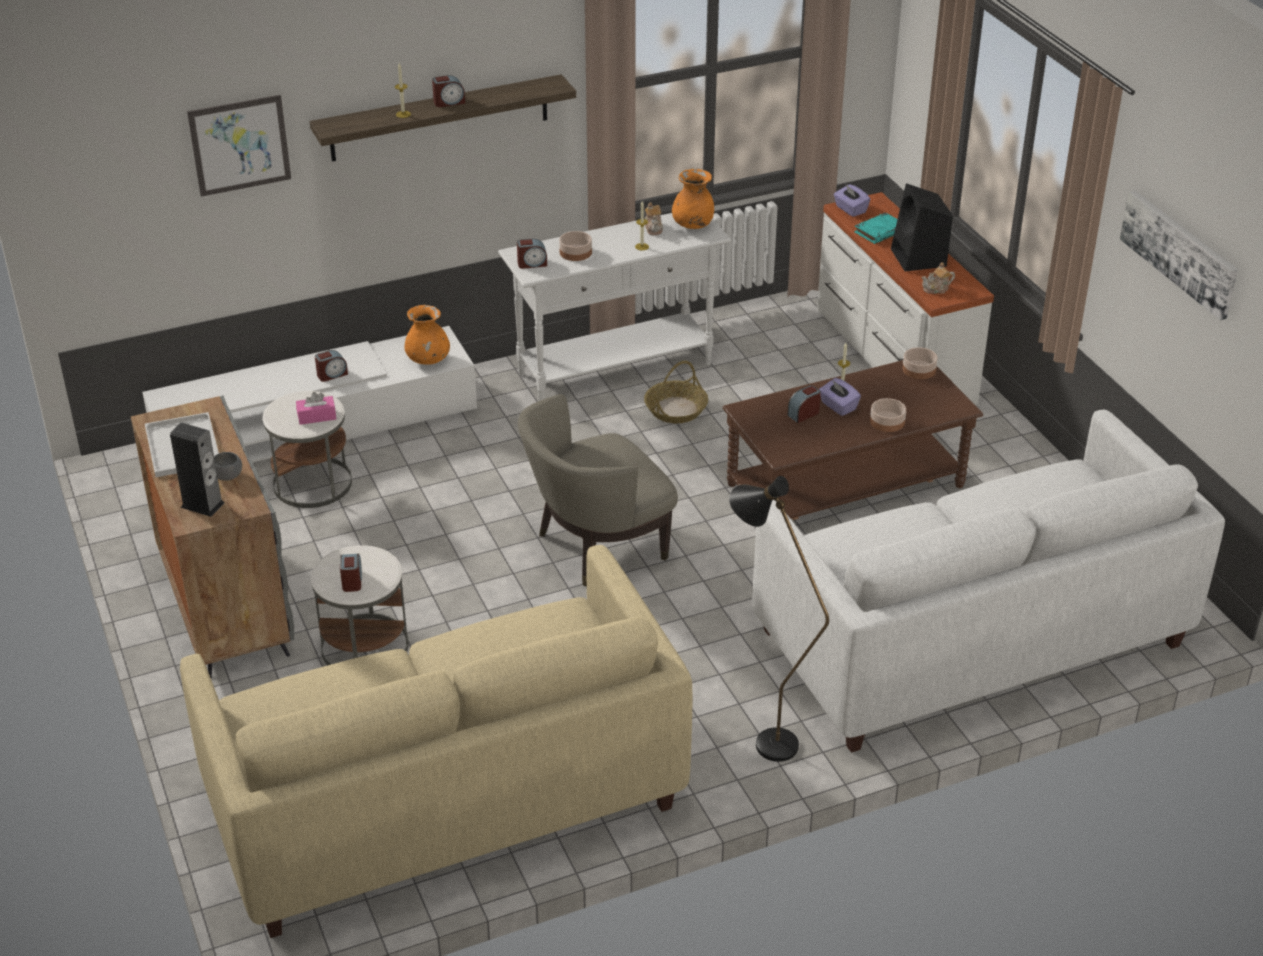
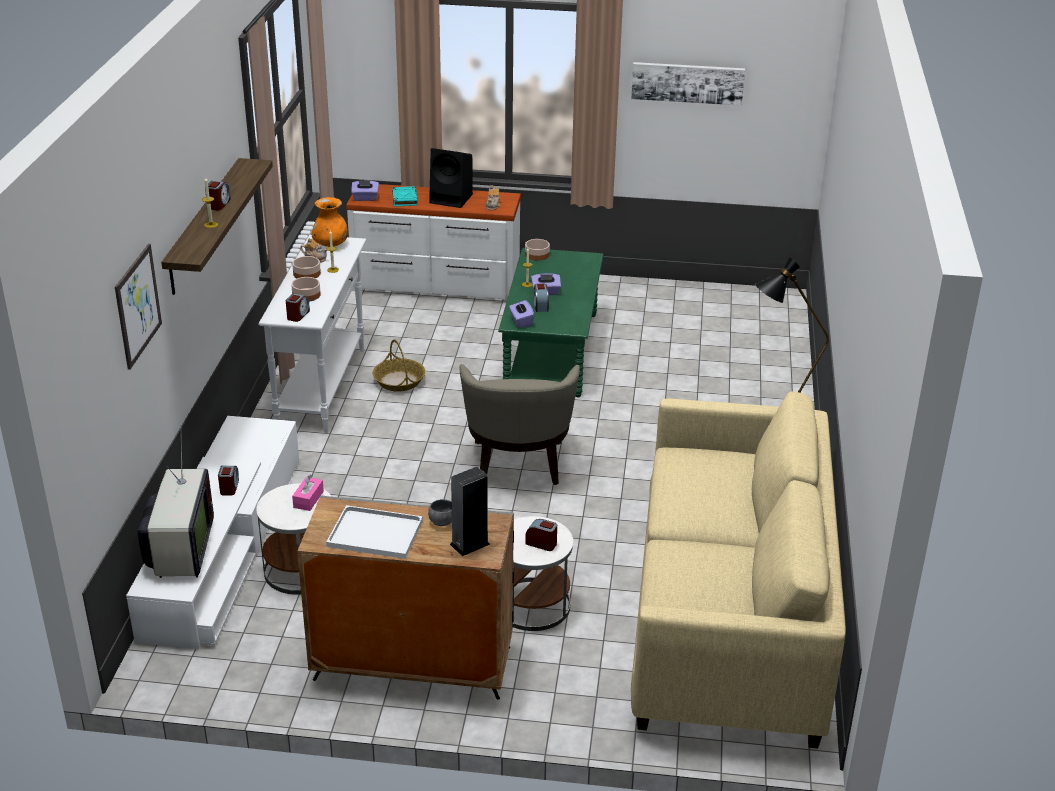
camera: 60 degrees left, 5 degrees down
(219, 391) = (180, 551): none -> television
(428, 360) = (263, 438): orange vase -> none
(754, 413) = (521, 322): none -> purple tissue box
(844, 485) = (551, 352): brown coffee table -> green coffee table
(886, 421) = (579, 283): bowl -> bowl (306, 274)
(970, 638) = (735, 367): white sofa -> none

